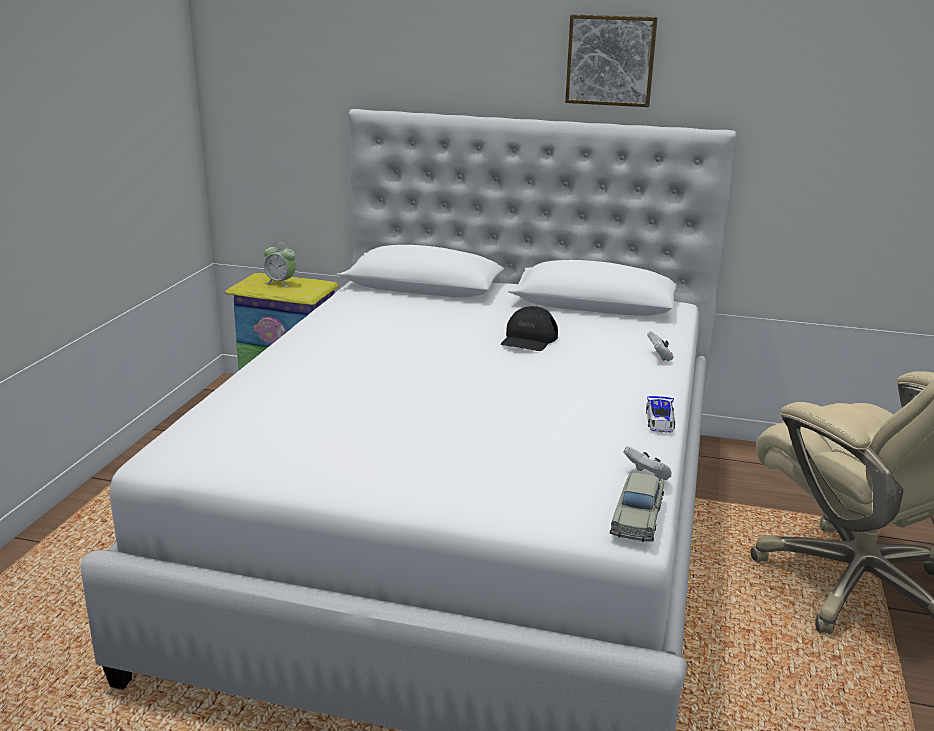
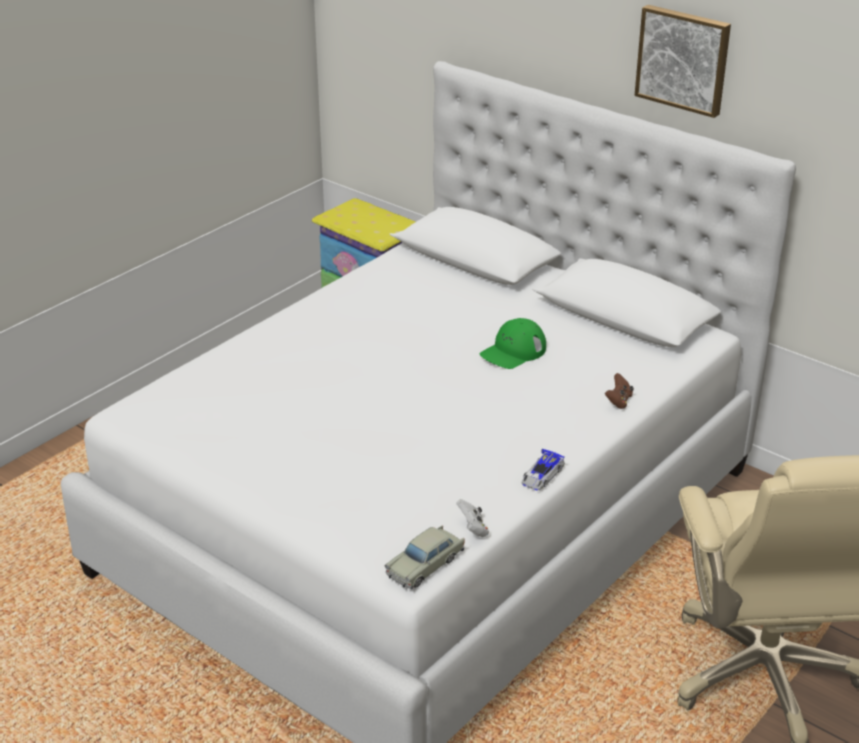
camera: 25 degrees right, 10 degrees up
(280, 283) = (367, 218): alarm clock -> none
(528, 339) = (513, 351): black cap -> green cap
(659, 357) = (618, 401): white game controller -> brown game controller

